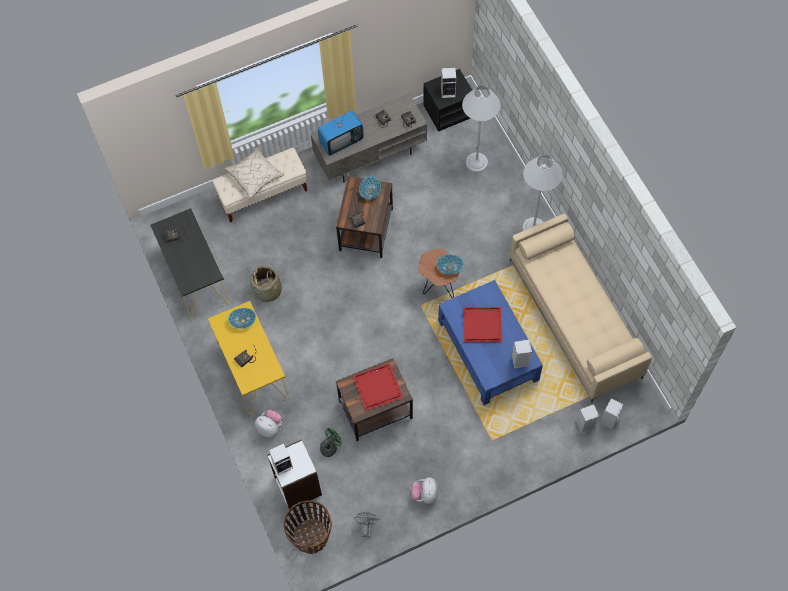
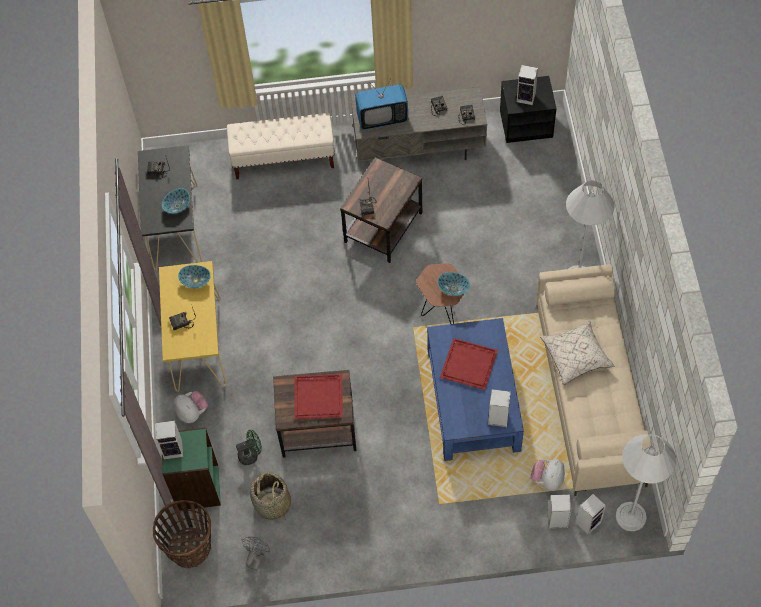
camera: 20 degrees right, 5 degrees down
(254, 175) = (274, 132): beige pillow -> beige pillow (576, 356)
(267, 290) = (248, 263): basket -> basket (272, 504)
(297, 486) = (197, 487): white bookcase -> green bookcase
(370, 191) = (393, 180): bowl -> bowl (177, 206)
(425, 494) = (338, 541): plush toy -> plush toy (547, 480)
(476, 162) = (538, 188): white floor lamp -> white floor lamp (630, 516)

